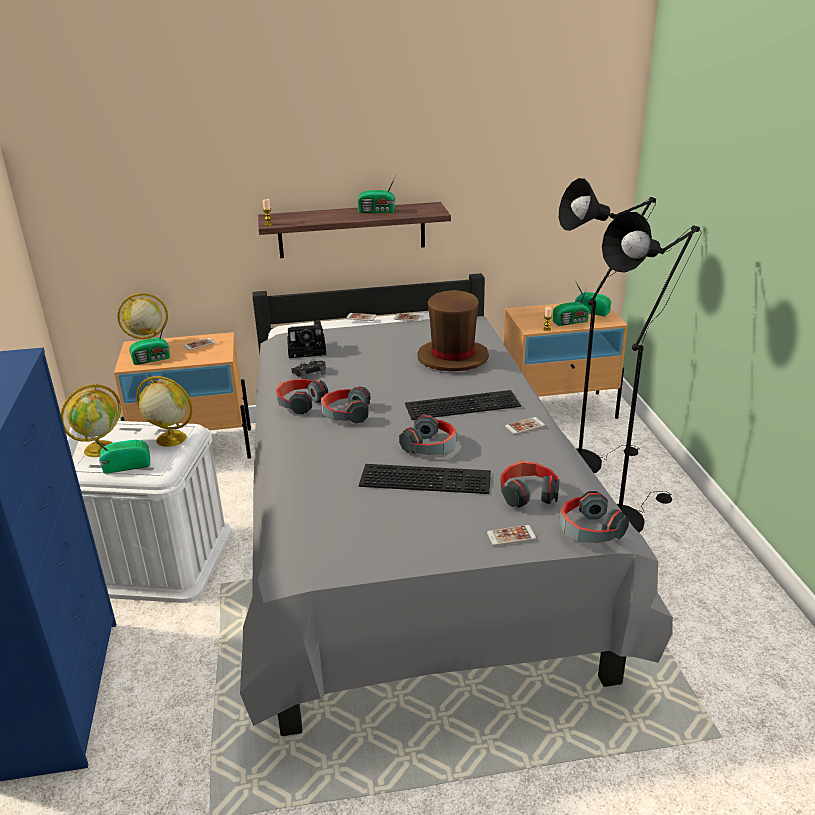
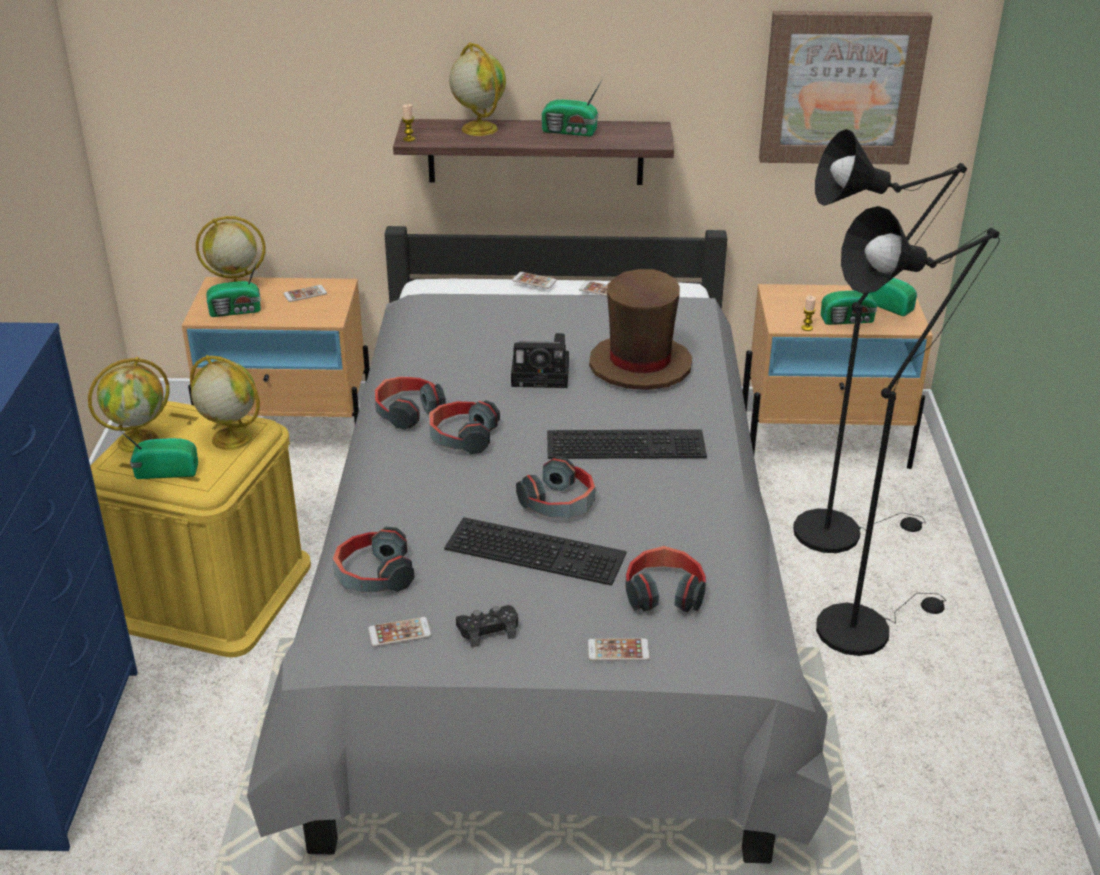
camera: 10 degrees right, 5 degrees up
(160, 559) = (210, 591): white storage box -> yellow storage box
(309, 349) = (444, 326): camera -> camera (543, 374)
(309, 373) = (434, 365): black game controller -> black game controller (488, 630)
(314, 215) = (478, 129): none -> globe
(524, 426) = (700, 489): phone -> phone (399, 632)
(549, 169) = (841, 87): none -> picture
(589, 530) = (725, 658): headphones -> headphones (373, 575)

